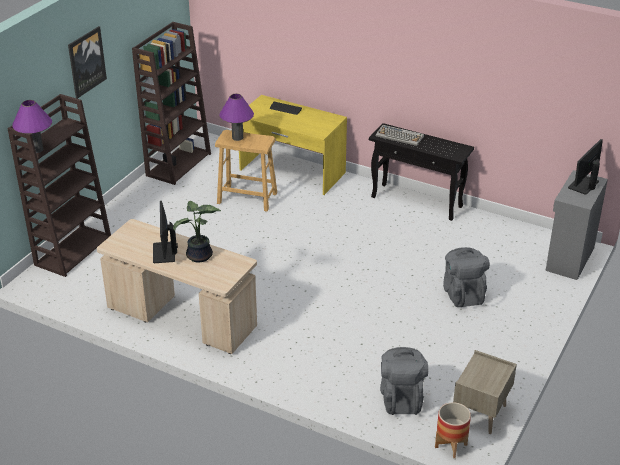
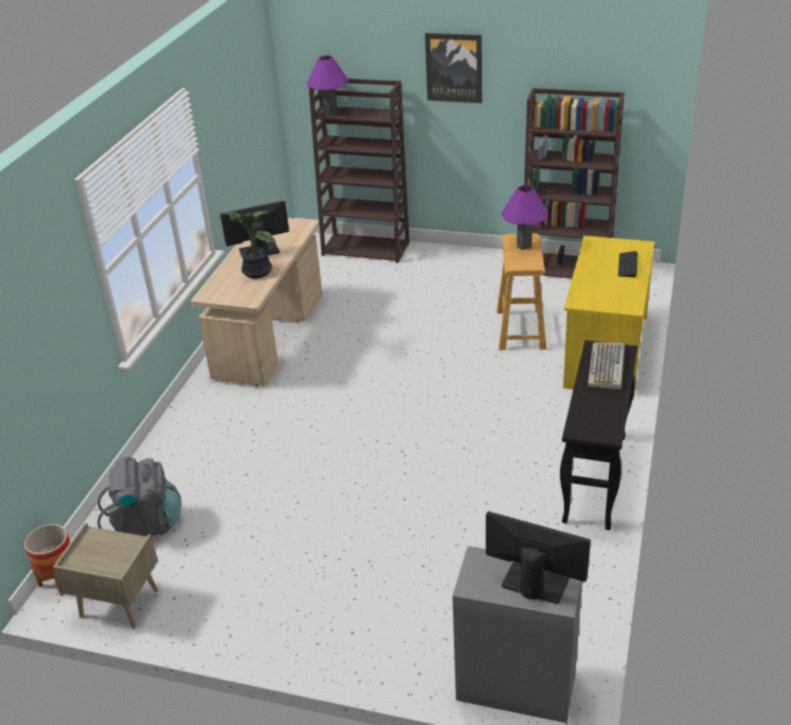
camera: 80 degrees right, 0 degrees up
(463, 294) = (374, 557): grey backpack -> none

